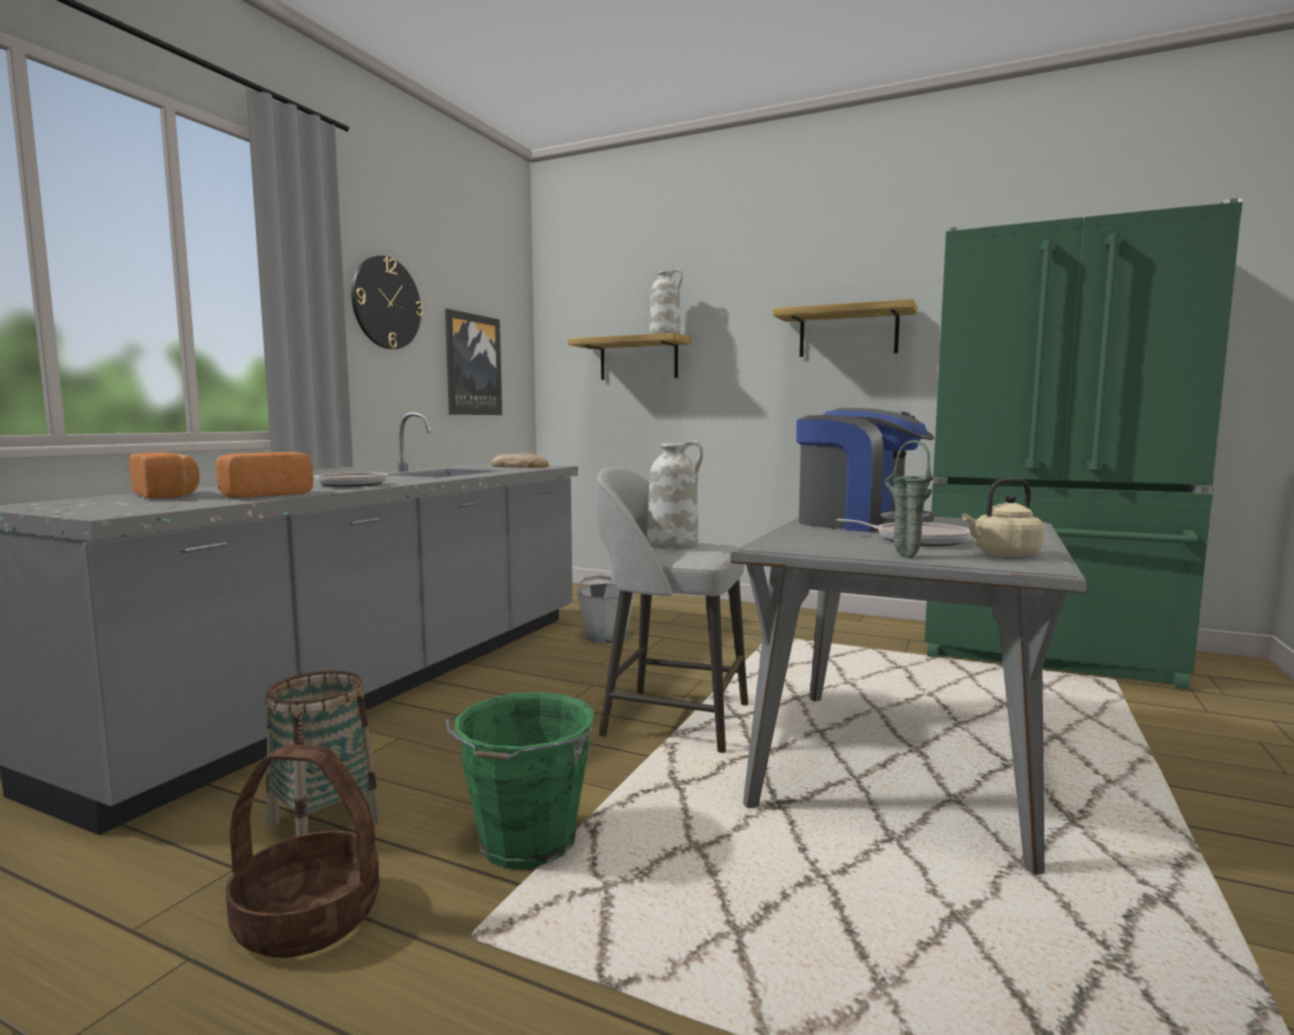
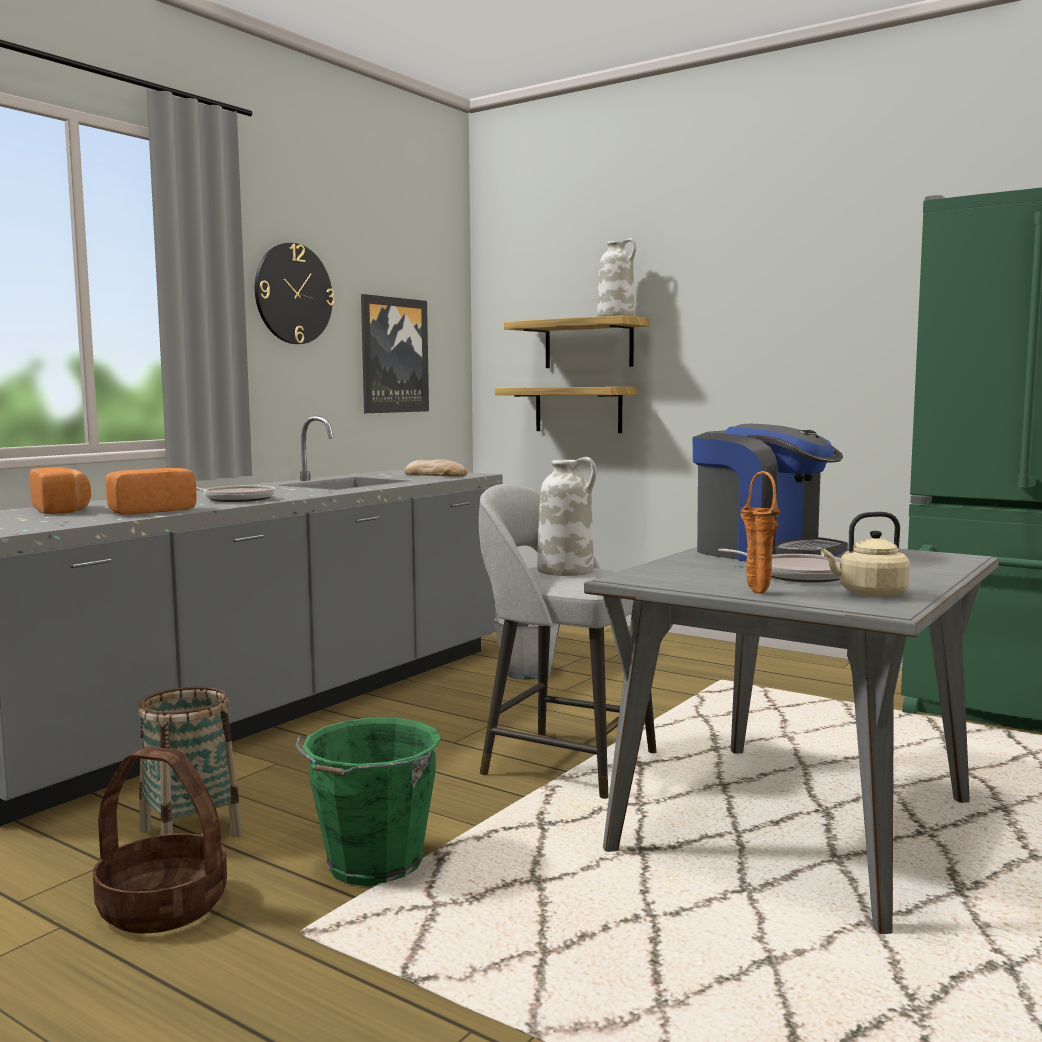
camera: 10 degrees right, 0 degrees up
(848, 332) = (833, 313): shelf -> shelf (578, 409)
(903, 556) = (755, 592): green vase -> orange vase

